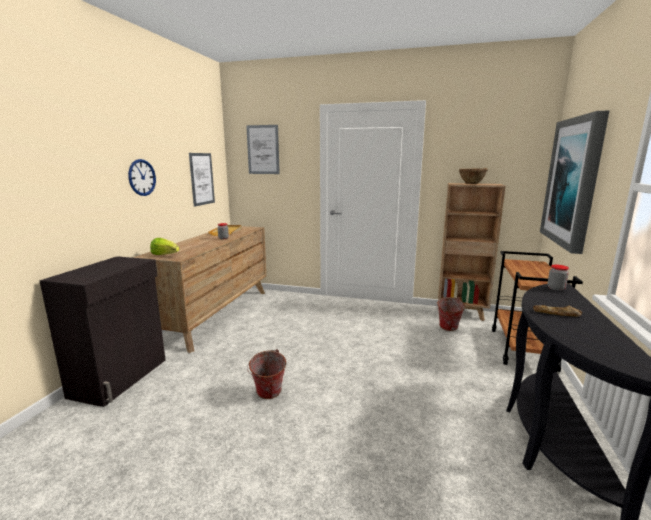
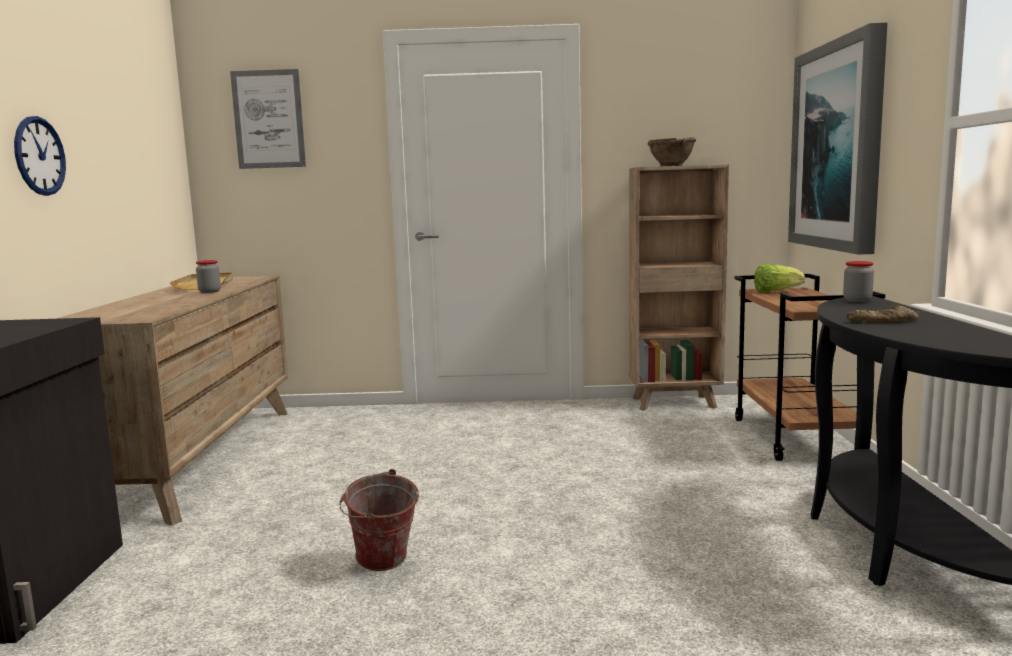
camera: 15 degrees left, 5 degrees down
(165, 255) = (104, 317): lettuce -> lettuce (775, 291)
(202, 179) = (146, 175): picture -> none
(447, 329) = (663, 426): bucket -> none

